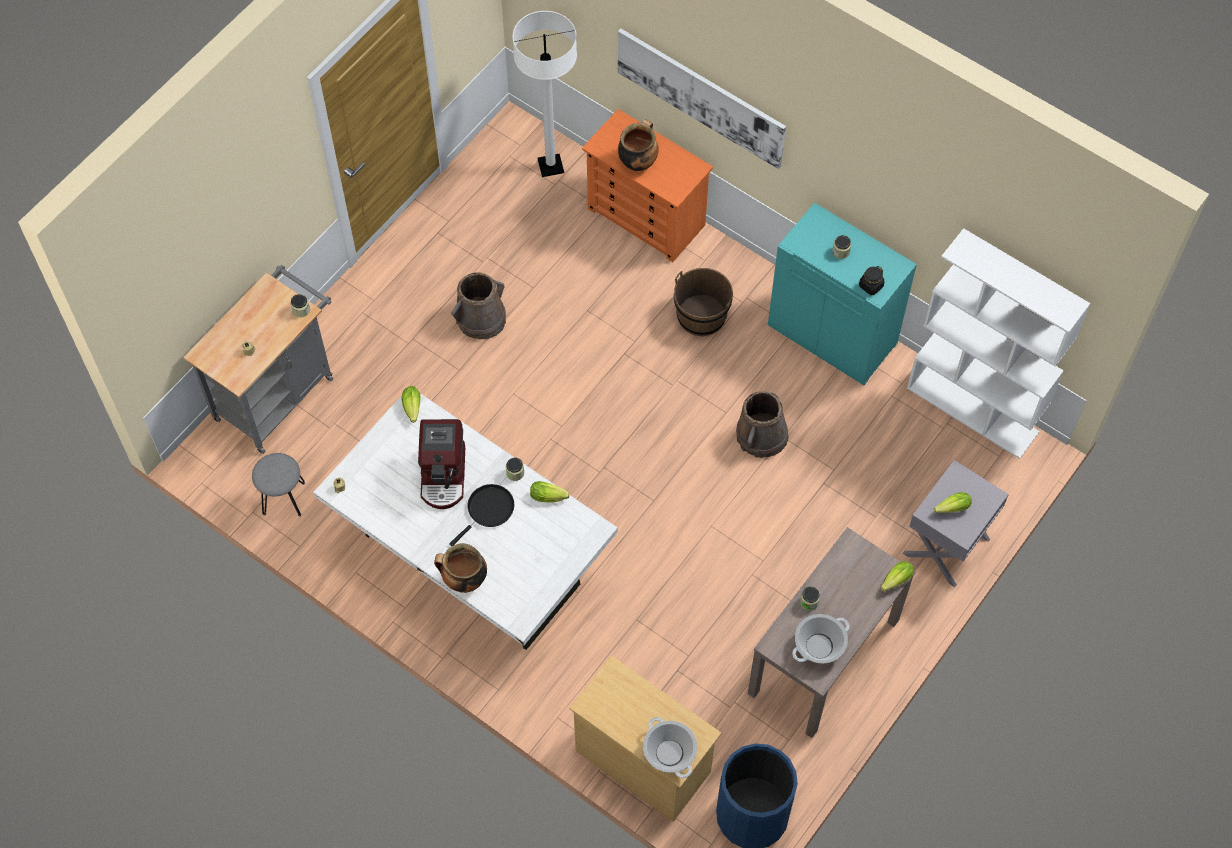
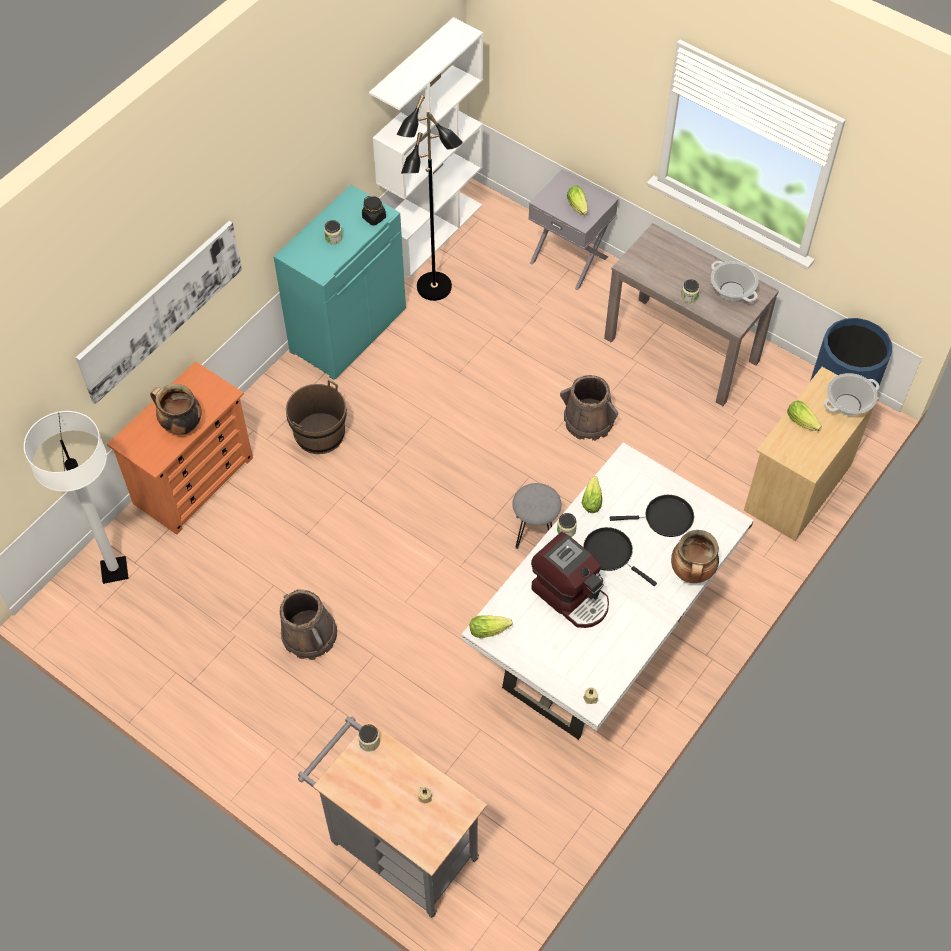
camera: 90 degrees left, 5 degrees down
(284, 498) = (534, 829): grey stool -> grey stool (535, 532)
(444, 475) = (571, 596): coffee machine -> coffee machine turned 45 degrees clockwise
(526, 560) = (664, 518): none -> black frying pan
(761, 435) = (457, 388): brown bucket -> brown bucket (588, 420)
(894, 581) = (663, 237): lettuce -> lettuce (803, 422)
(895, 412) = (434, 288): none -> black floor lamp

